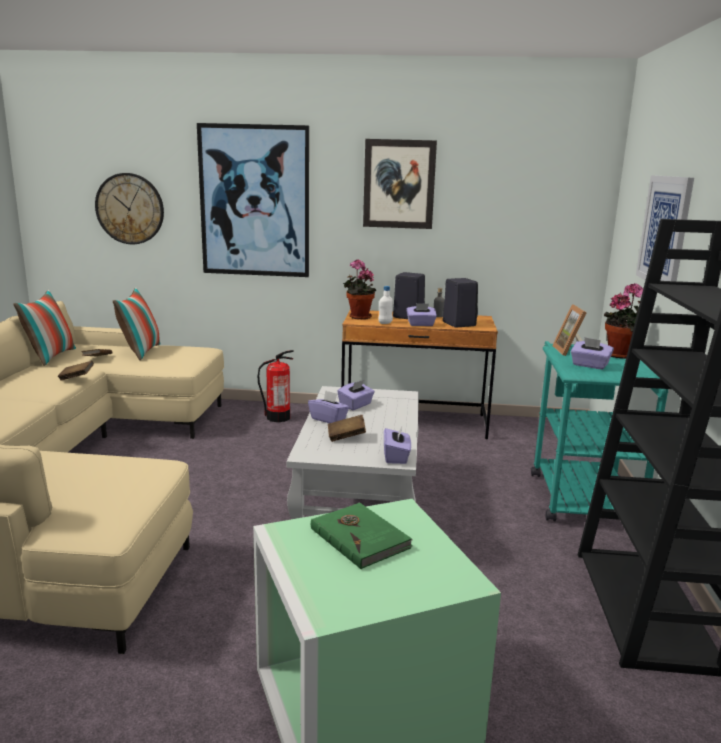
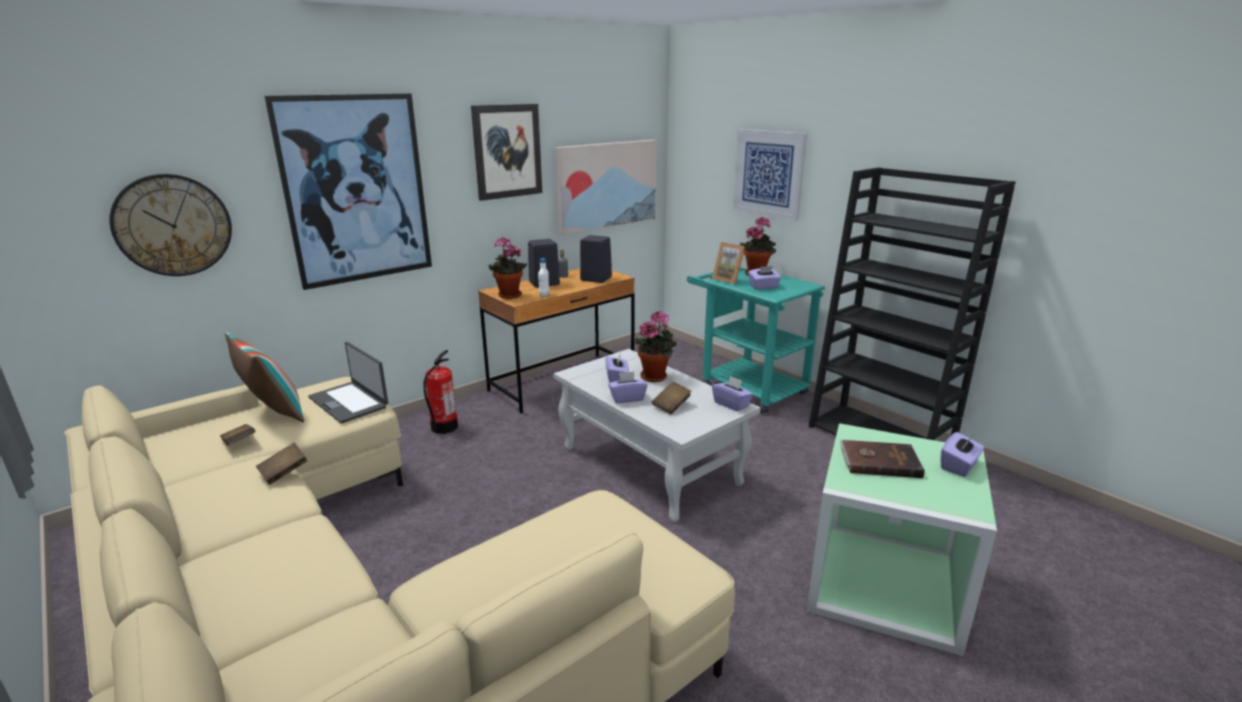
camera: 45 degrees left, 5 degrees up
(50, 357) = (157, 467): pillow -> none
(182, 360) = (349, 402): none -> laptop
(360, 537) = (879, 461): green book -> brown book
(388, 415) = (655, 376): none -> potted plant
(421, 324) = (572, 288): purple tissue box -> purple tissue box (959, 466)
(518, 232) = (606, 185): none -> picture

